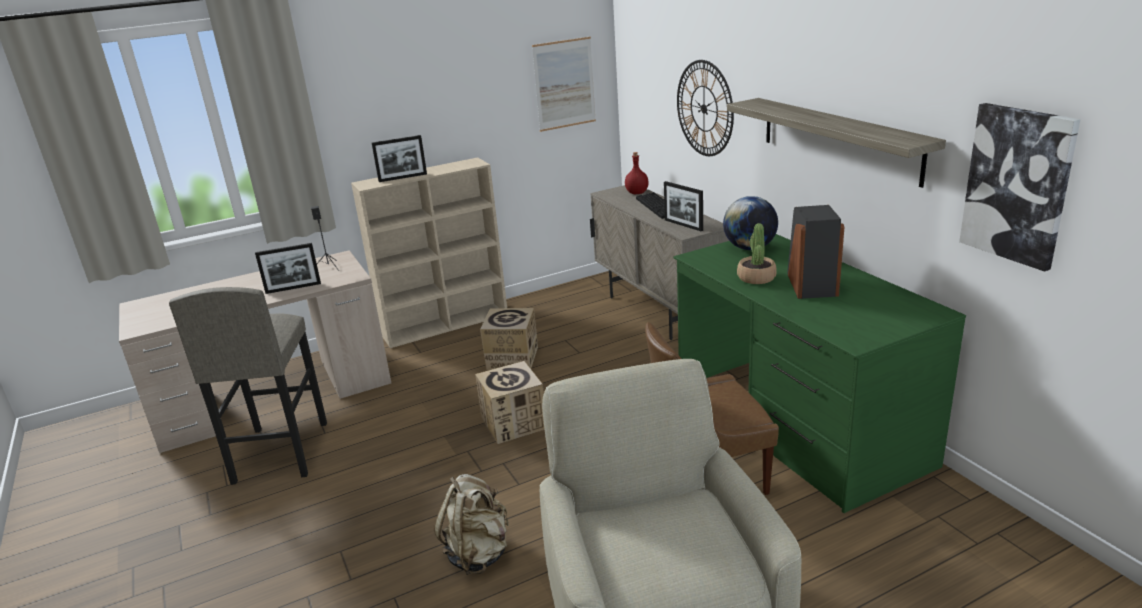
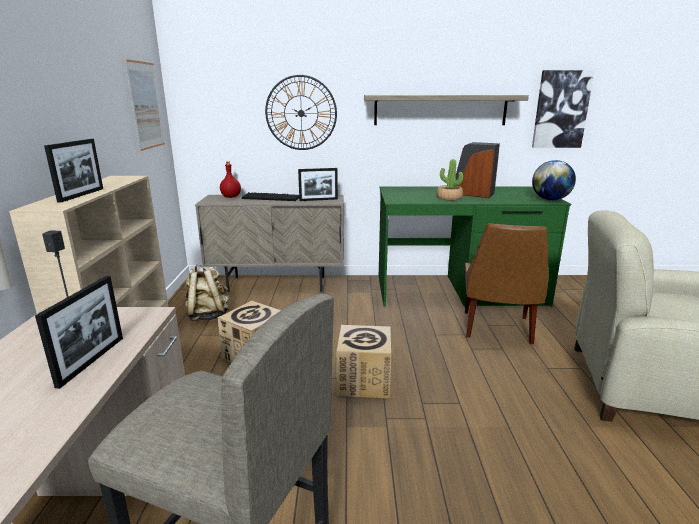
camera: 65 degrees left, 5 degrees down
(478, 553) = (552, 451): beige backpack -> beige backpack (208, 315)
(749, 248) = (402, 192): globe -> globe (550, 200)

